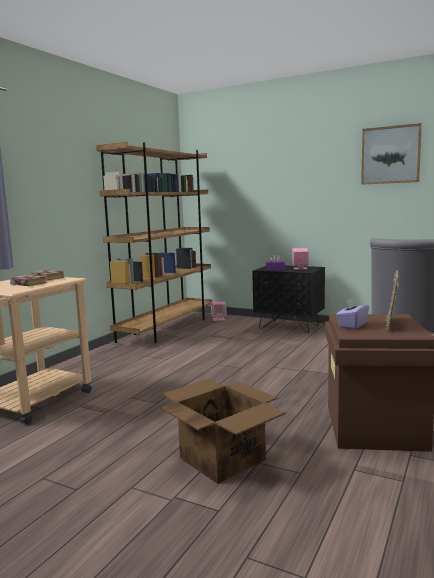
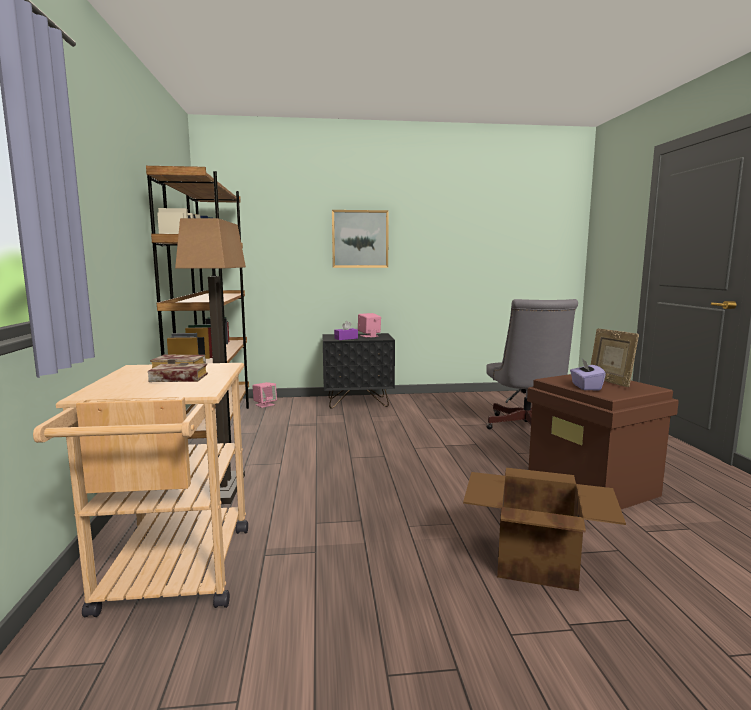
camera: 35 degrees left, 0 degrees up
(114, 367) = (225, 489): none -> floor lamp
(390, 155) = (452, 217): picture -> picture (360, 239)

